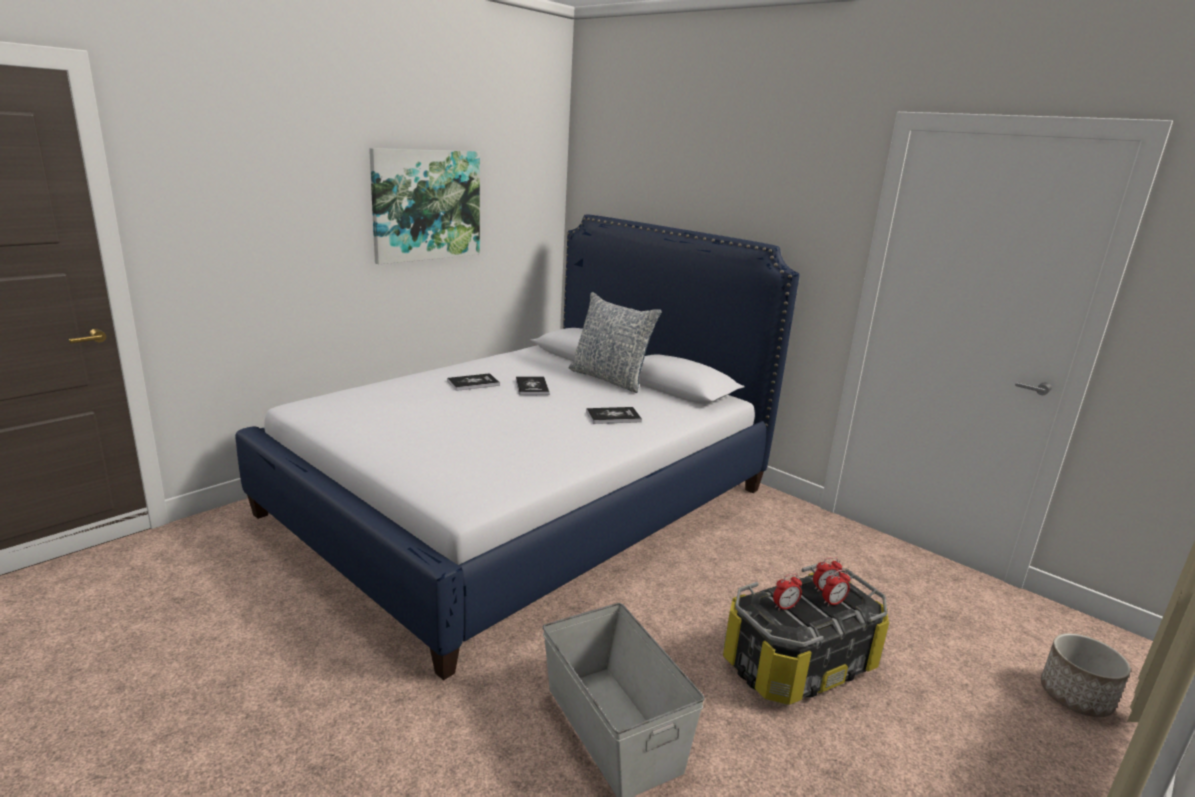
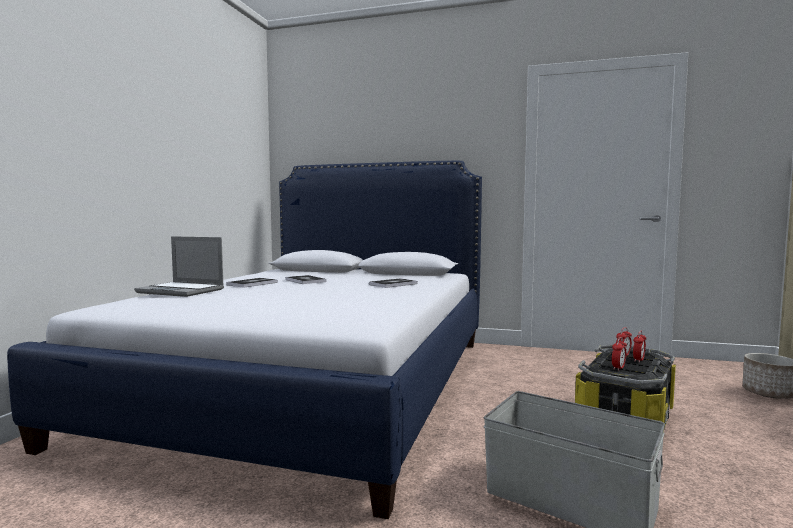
camera: 25 degrees left, 15 degrees down
(391, 390) = (182, 291): none -> laptop
(426, 205) = (177, 142): picture -> none
(610, 379) = (356, 274): pillow -> none

